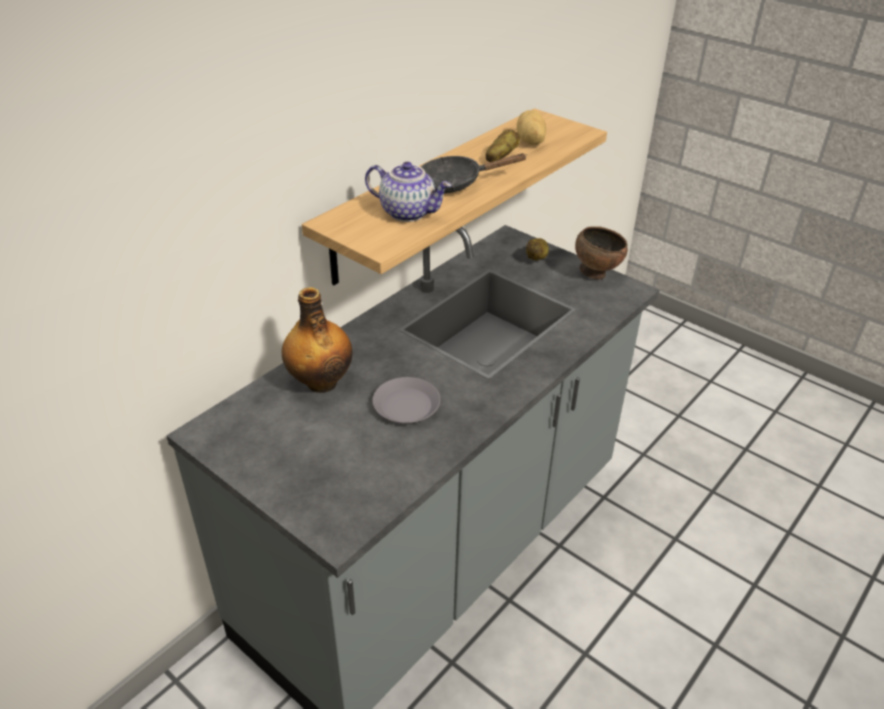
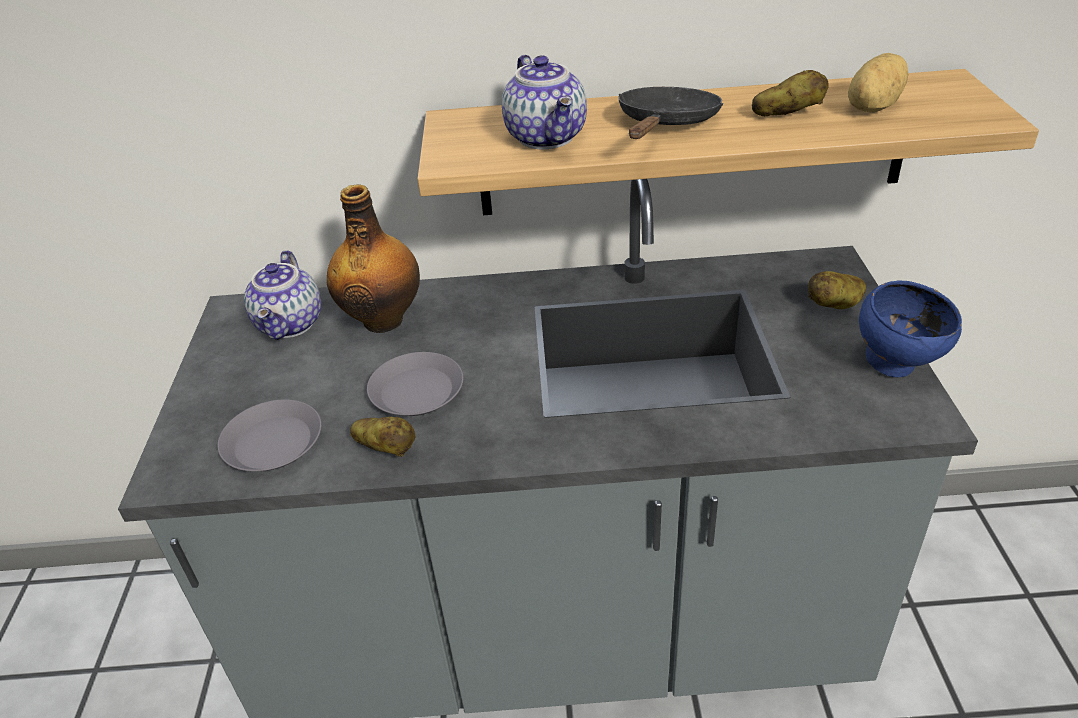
camera: 50 degrees right, 0 degrees up
(264, 417) = (291, 324): none -> teapot
(370, 478) = (273, 442): none -> grey plate
(437, 440) = (387, 449): none -> potato
(455, 183) = (665, 125): black frying pan -> black frying pan turned 75 degrees clockwise
(596, 273) = (897, 366): brown bowl -> blue bowl

